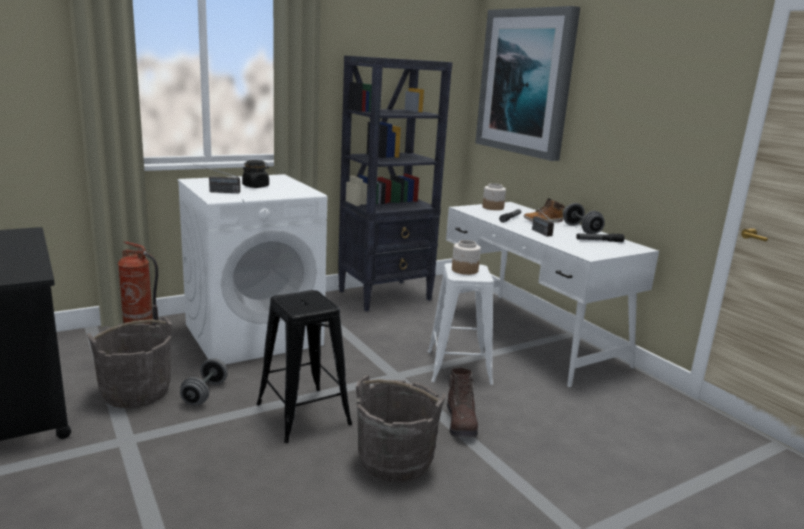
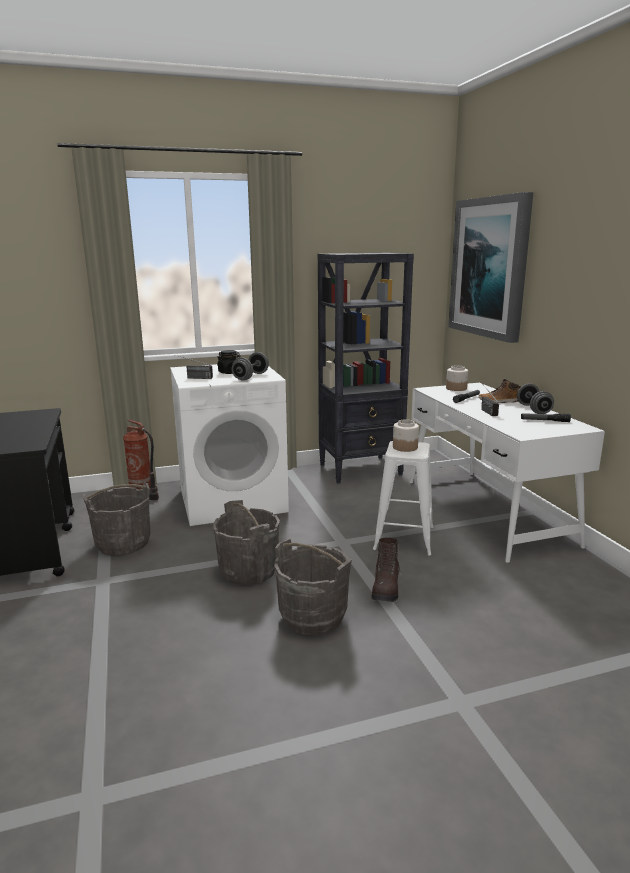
camera: 15 degrees right, 0 degrees up
(205, 393) = (175, 547): grey dumbbell -> grey dumbbell (251, 377)
(303, 414) = (249, 570): black stool -> grey bucket

